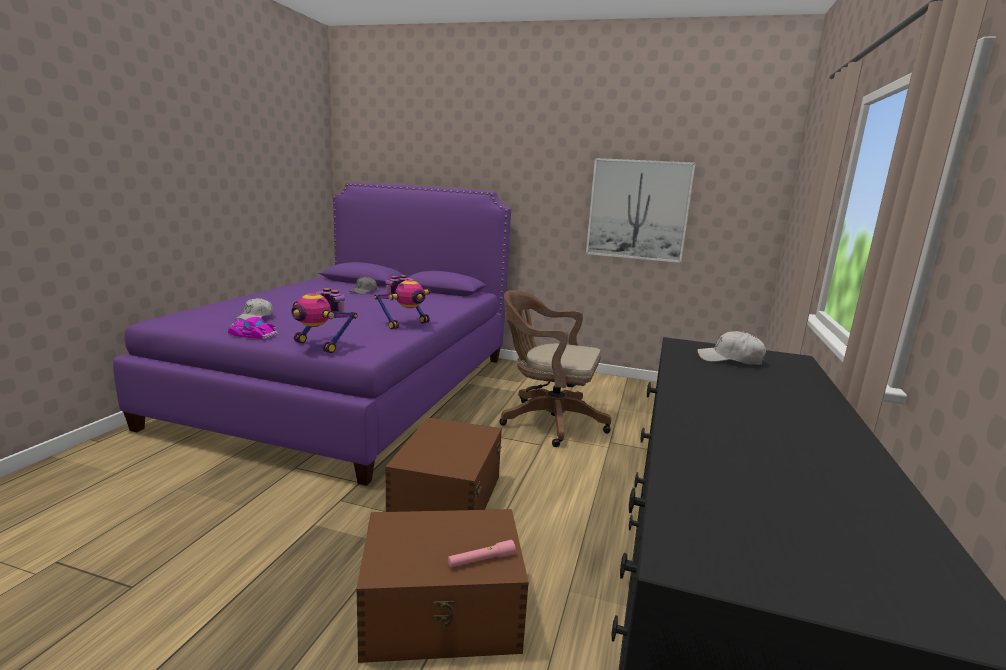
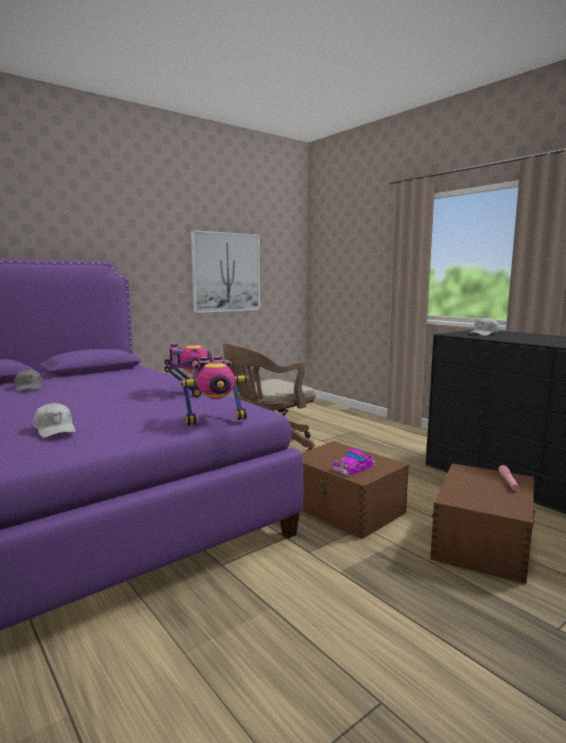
camera: 55 degrees left, 5 degrees down
(253, 334) = (123, 438): toy car -> toy car (353, 467)

